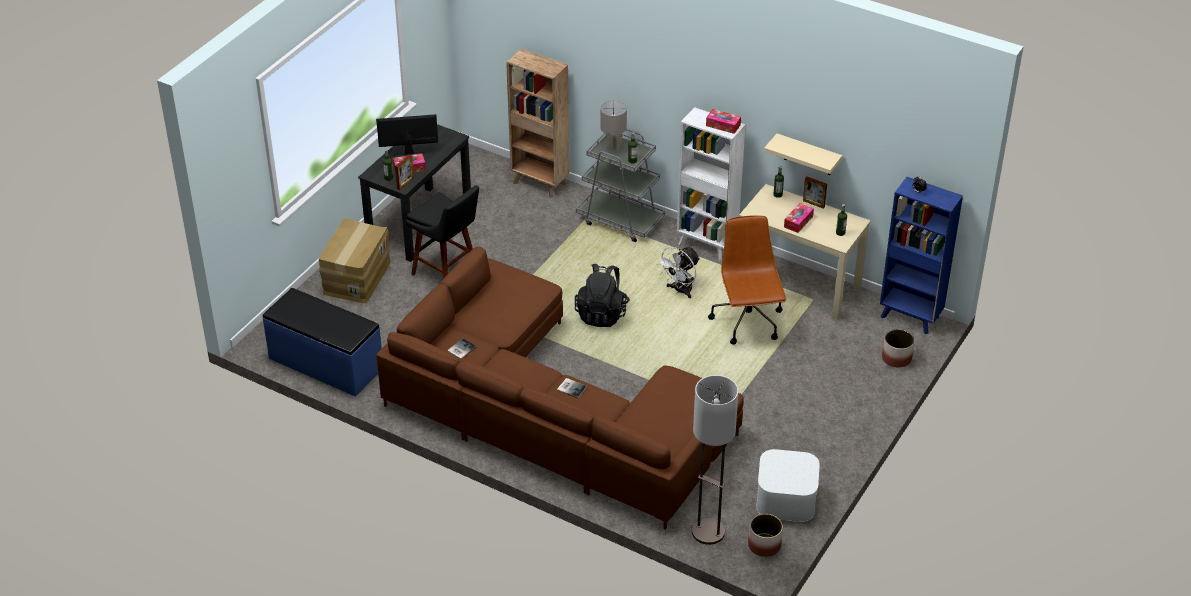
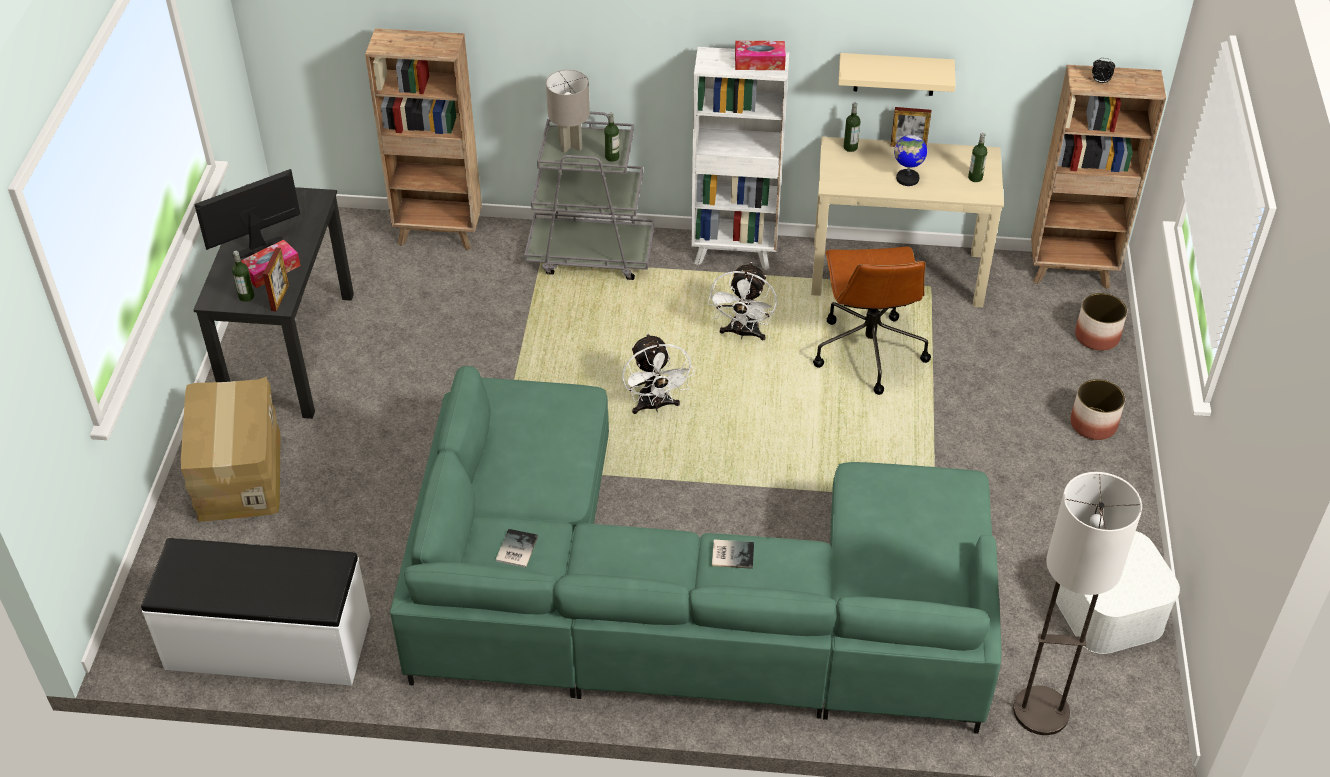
camera: 25 degrees left, 5 degrees up
(325, 363) = (268, 644): blue bench -> white bench
(447, 273) = (382, 419): black stool -> none
(550, 413) = (681, 598): brown sofa -> green sofa
(602, 313) = (655, 406): black backpack -> white fan
(748, 322) = (868, 350): brown office chair -> brown office chair turned 150 degrees counterclockwise
(764, 545) = (1132, 701): planter -> planter (1093, 424)
(798, 222) = (907, 179): tissue box -> globe
(910, 317) = (1072, 271): blue bookcase -> brown bookcase

